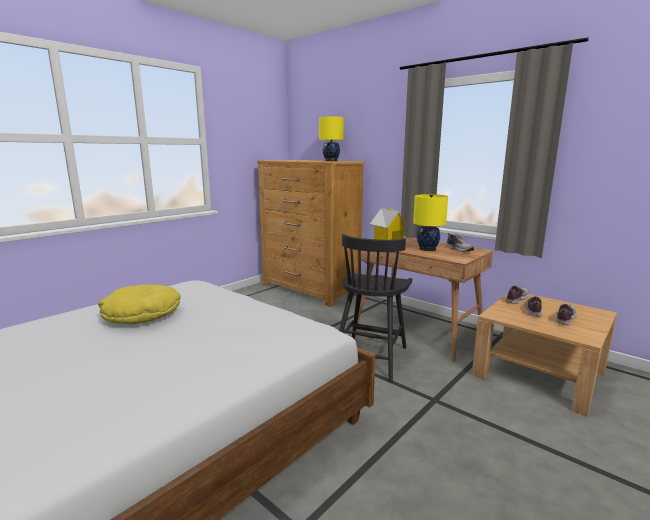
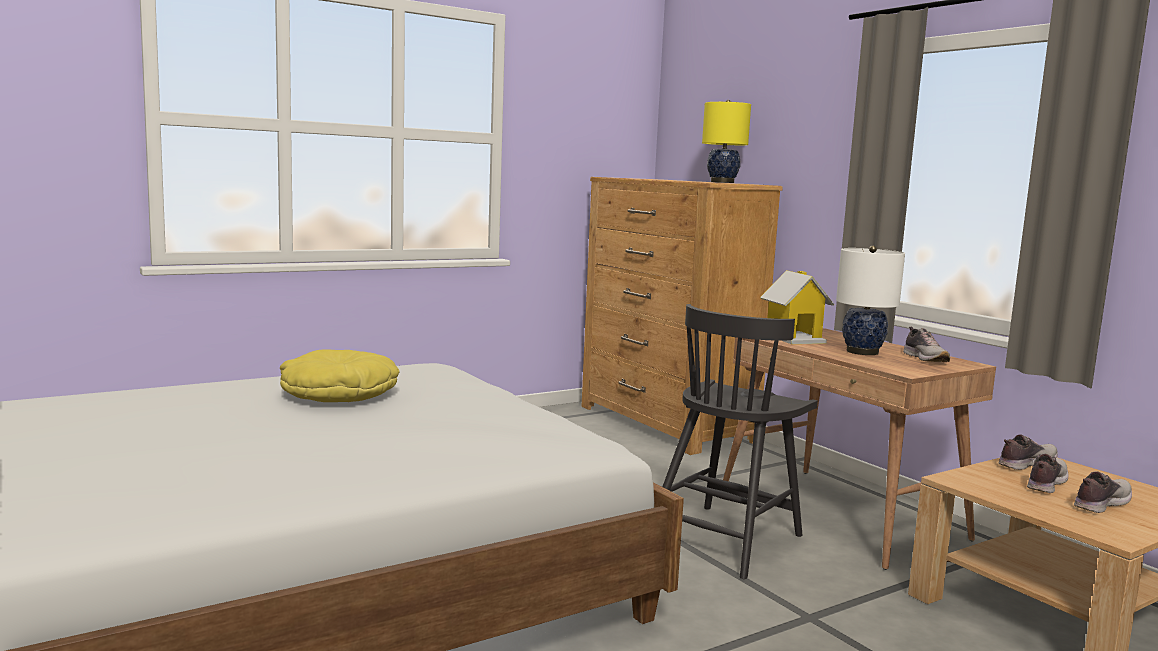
camera: 15 degrees right, 5 degrees down
(427, 249) = (862, 352): yellow table lamp -> white table lamp

